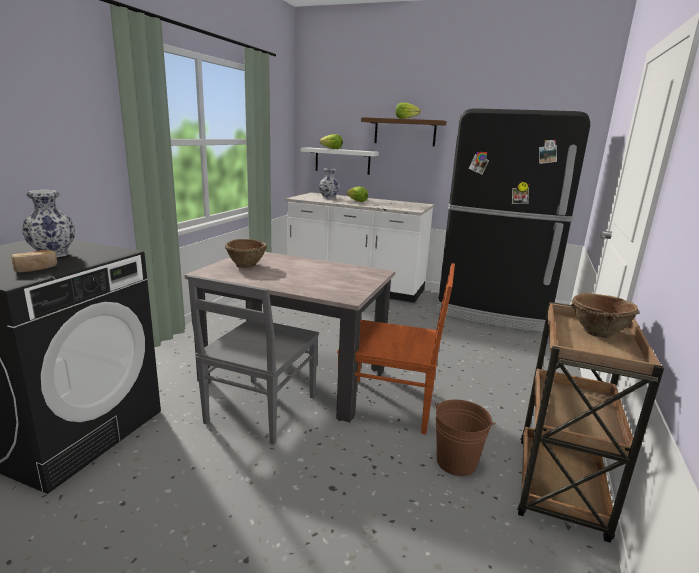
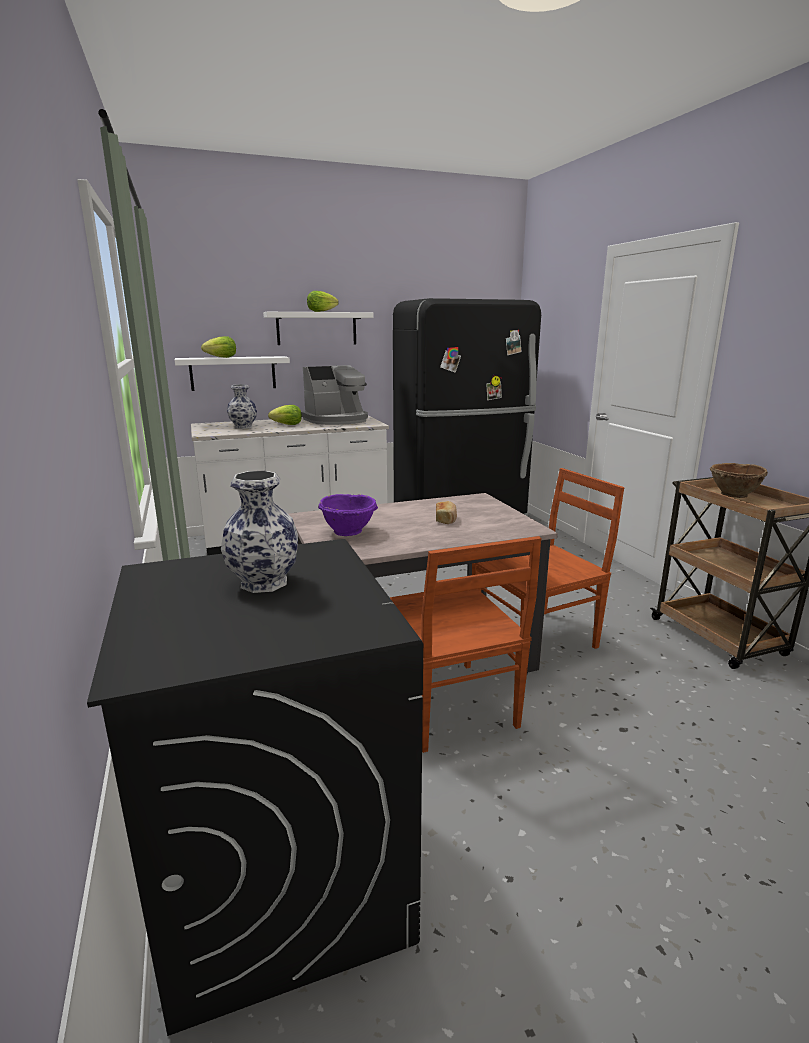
camera: 40 degrees left, 0 degrees up
(36, 268) = (330, 604): bread -> bread (446, 519)
(247, 265) = (349, 531): brown bowl -> purple bowl
(260, 410) = (449, 706): grey chair -> brown chair
(398, 204) = (337, 420): none -> coffee machine
(405, 132) = (316, 328): brown shelf -> white shelf
(456, 462) = (649, 656): brown bucket -> none

